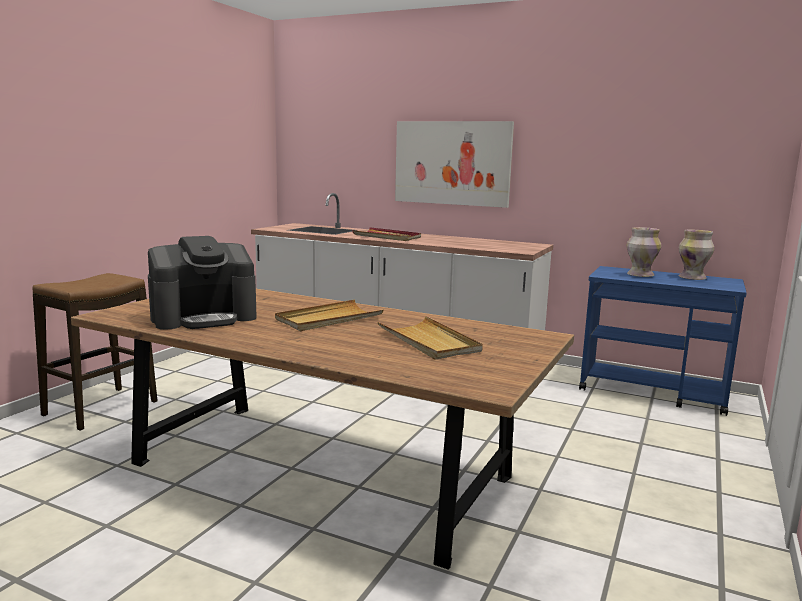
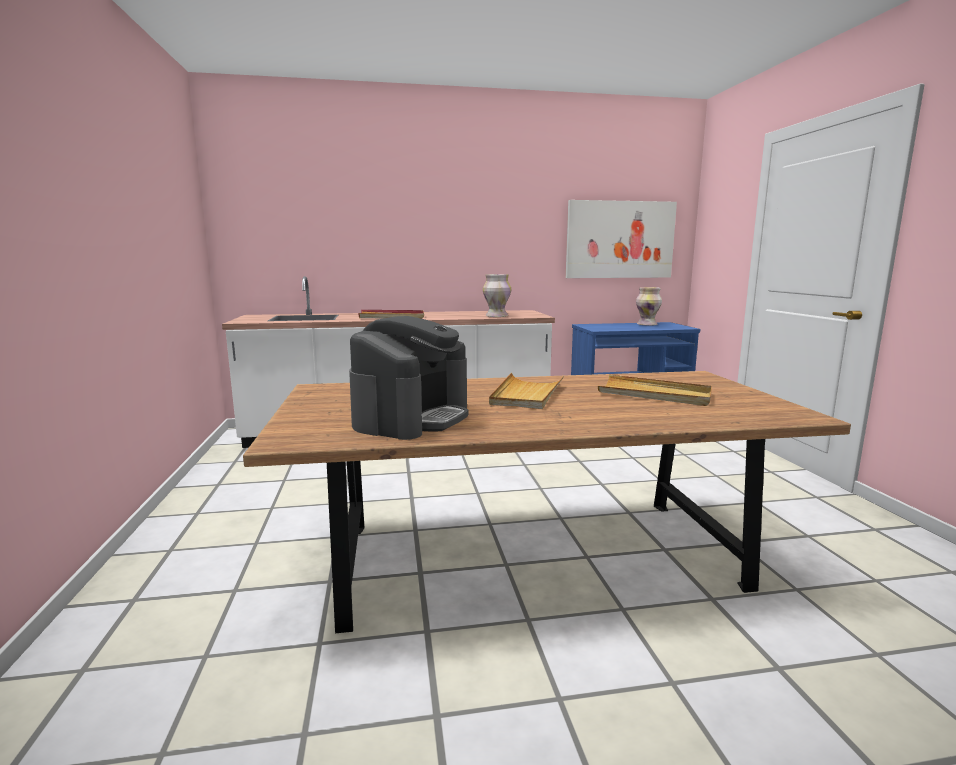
camera: 35 degrees left, 0 degrees up
(101, 408) = (170, 588): stool -> none
(452, 163) = (431, 240): picture -> picture (620, 240)
(639, 275) = (616, 326): vase -> vase (496, 316)

